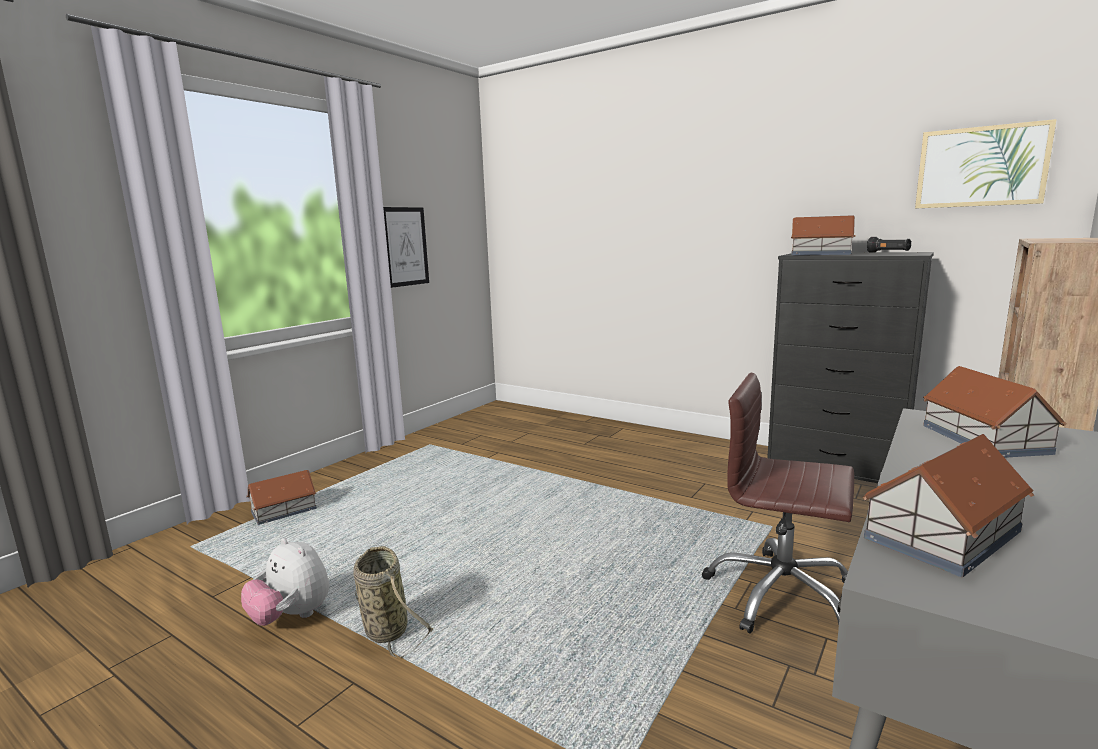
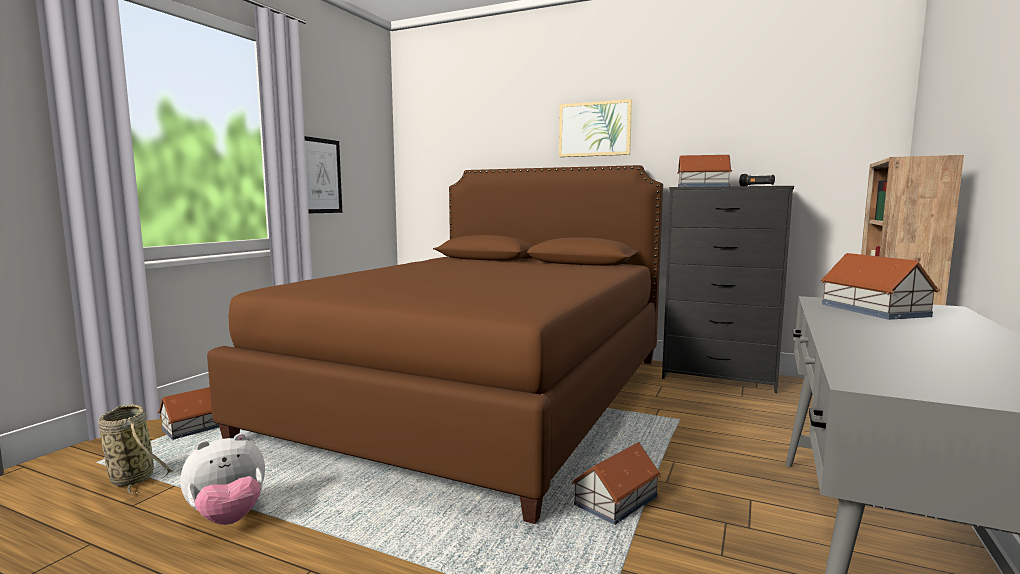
camera: 10 degrees left, 5 degrees down
(291, 616) = (228, 517): plush toy -> plush toy turned 60 degrees counterclockwise
(385, 628) = (333, 521): basket -> basket (131, 477)
(561, 484) = (481, 394): none -> brown bed
(781, 595) = (702, 470): brown office chair -> none
(940, 534) = (883, 358): toy house -> toy house (615, 501)
(981, 167) = (824, 118): picture -> picture (594, 129)

